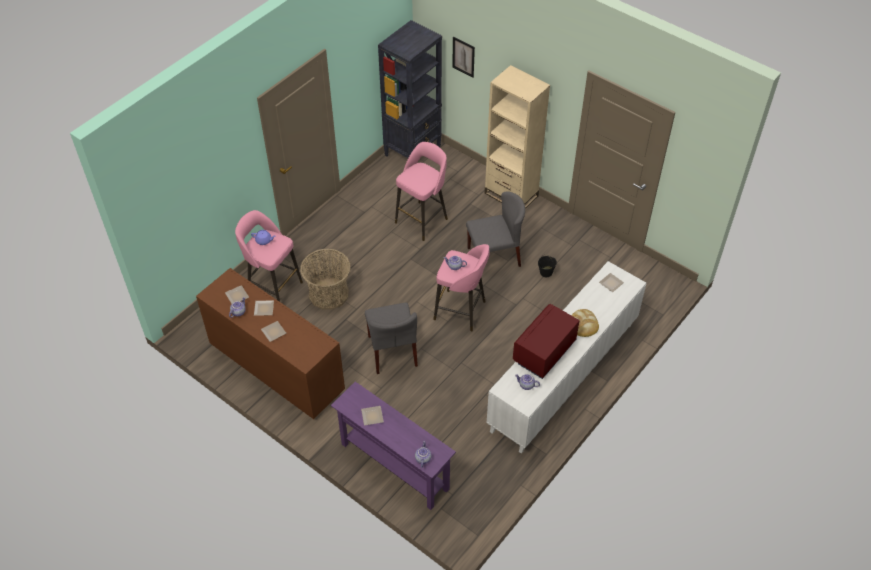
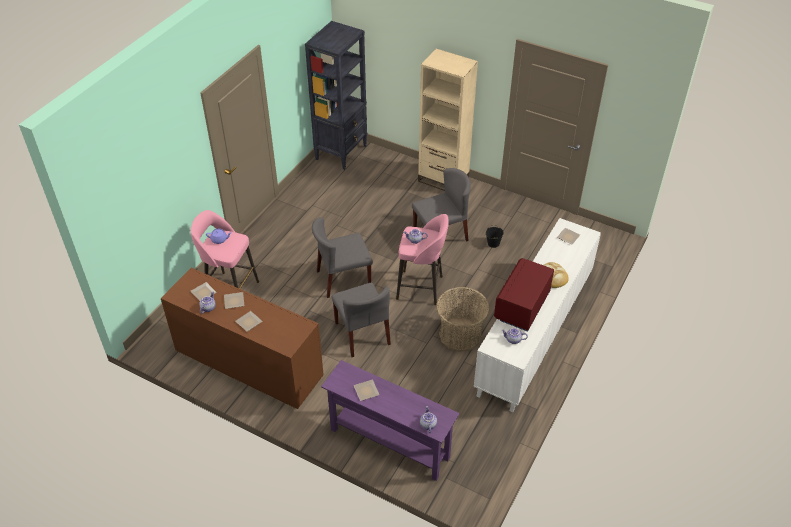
camera: 10 degrees left, 5 degrees down
(328, 294) = (287, 289): basket -> basket (460, 335)
(385, 291) = (343, 279): none -> grey chair
(422, 220) = (364, 211): pink stool -> none
(463, 57) = (386, 49): picture -> none

